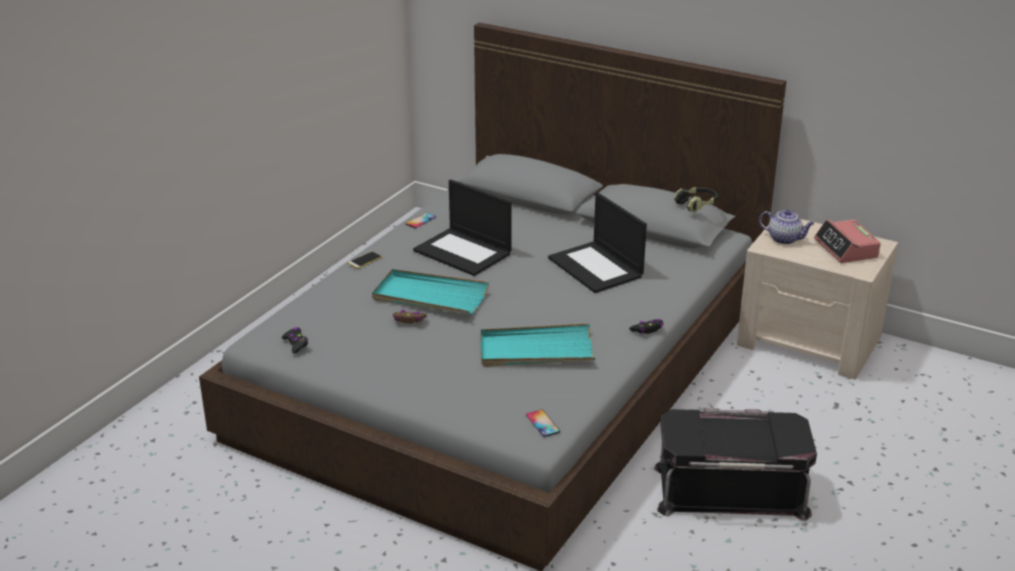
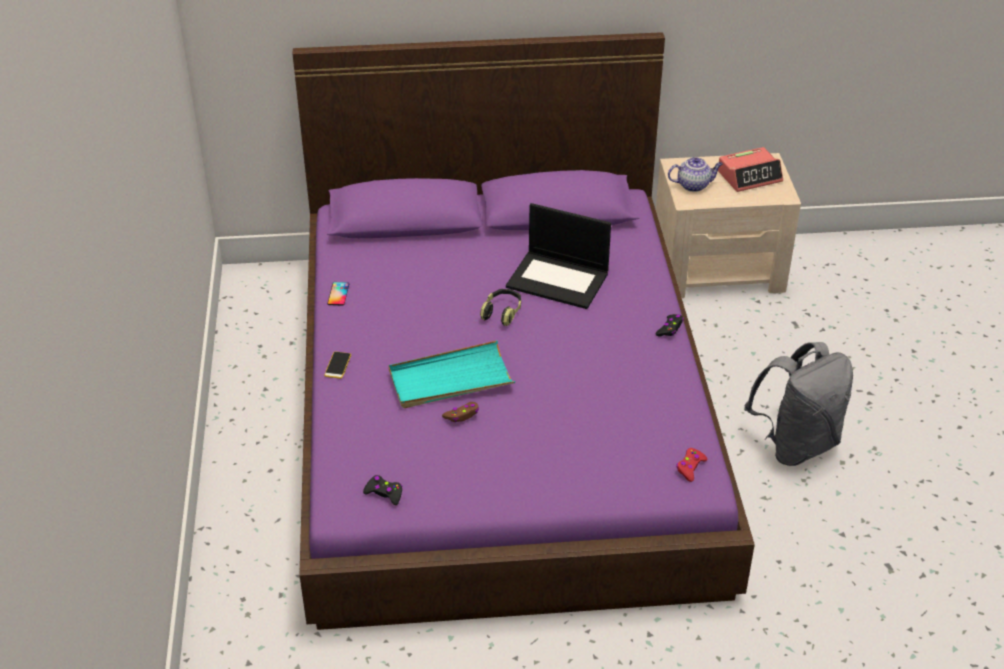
camera: 35 degrees left, 10 degrees up
(464, 252) = (423, 314): laptop -> none
(509, 365) = (502, 409): grey bed -> purple bed
(536, 350) = (604, 394): turquoise tray -> none
(542, 423) = (690, 467): phone -> red game controller
(697, 205) = (602, 178): headphones -> headphones (502, 312)
(730, 489) = (796, 444): black storage box -> grey backpack
(846, 249) = (750, 176): alarm clock -> alarm clock turned 60 degrees counterclockwise

